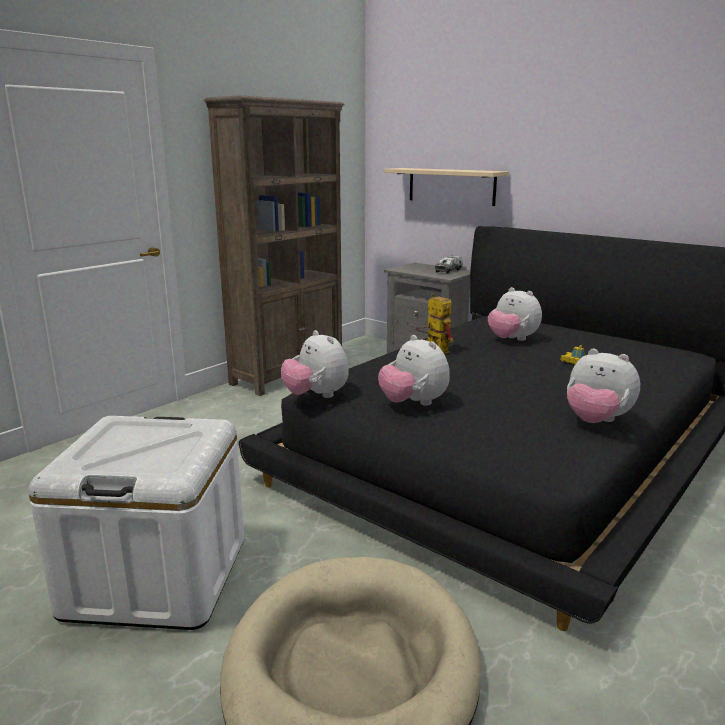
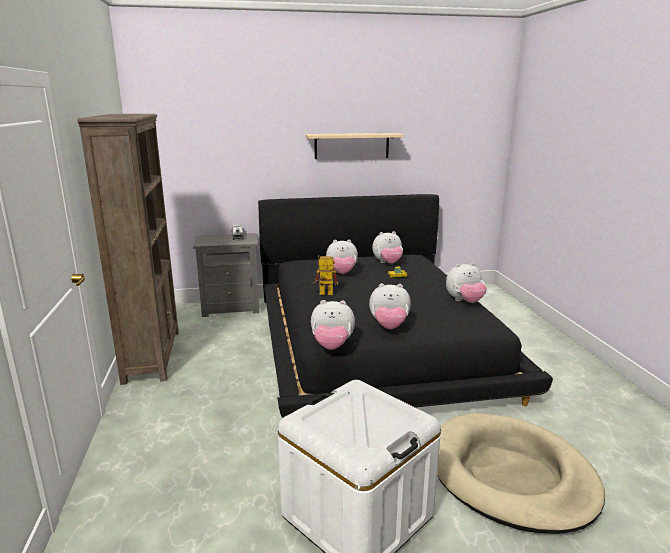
camera: 50 degrees left, 0 degrees up
(451, 186) = (223, 173): beige shelf -> beige shelf (351, 146)
(607, 347) = (387, 263): none -> plush toy

